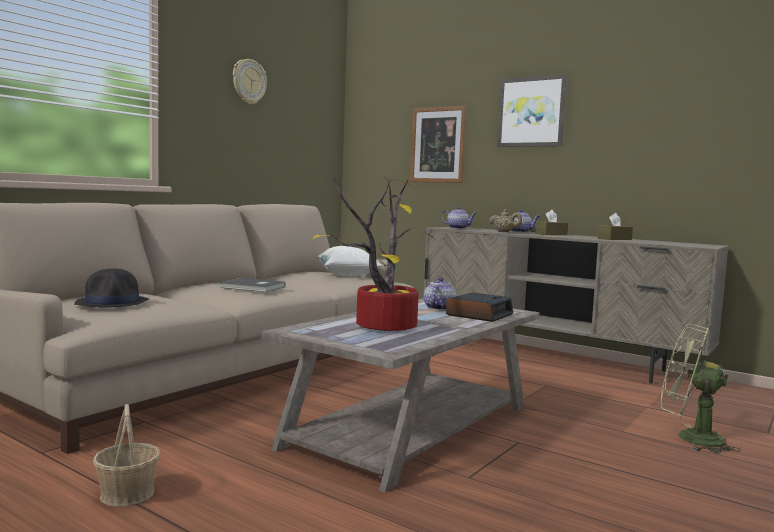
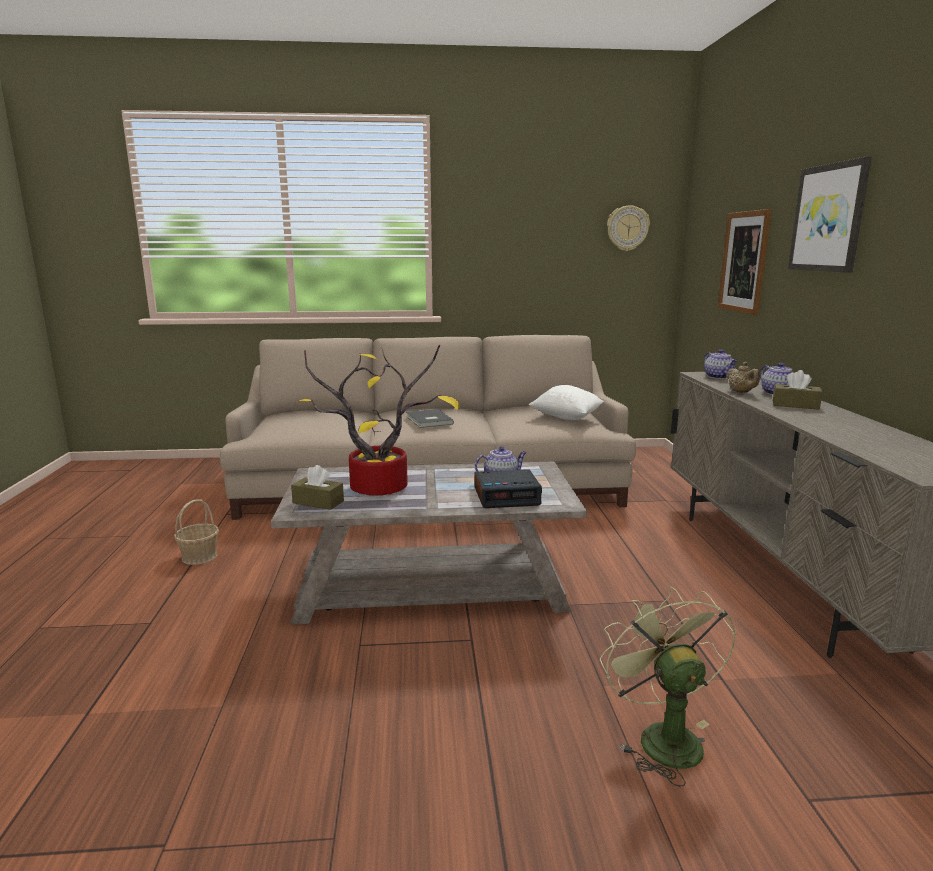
camera: 50 degrees right, 10 degrees up
(113, 303) = (301, 420): black hat -> none
(248, 81) = (537, 205): wall clock -> wall clock (627, 228)
(614, 239) = (845, 430): brown tissue box -> brown tissue box (318, 502)

